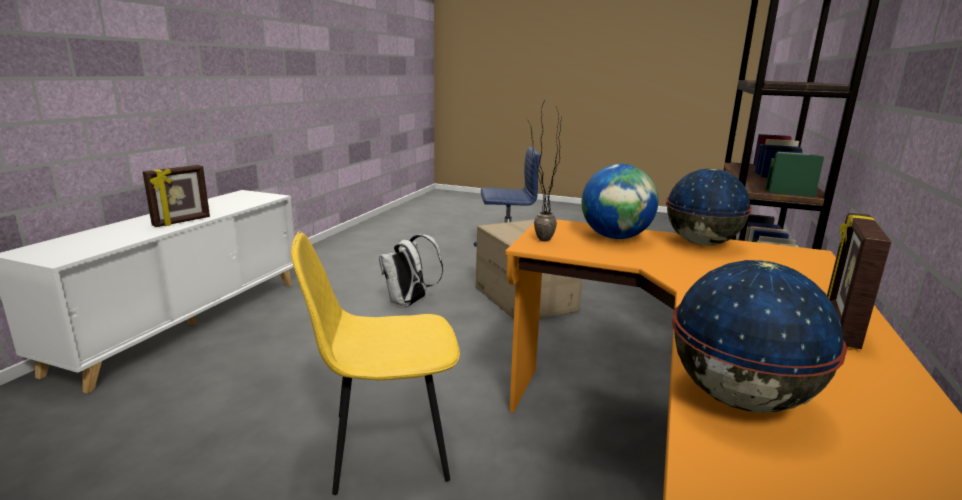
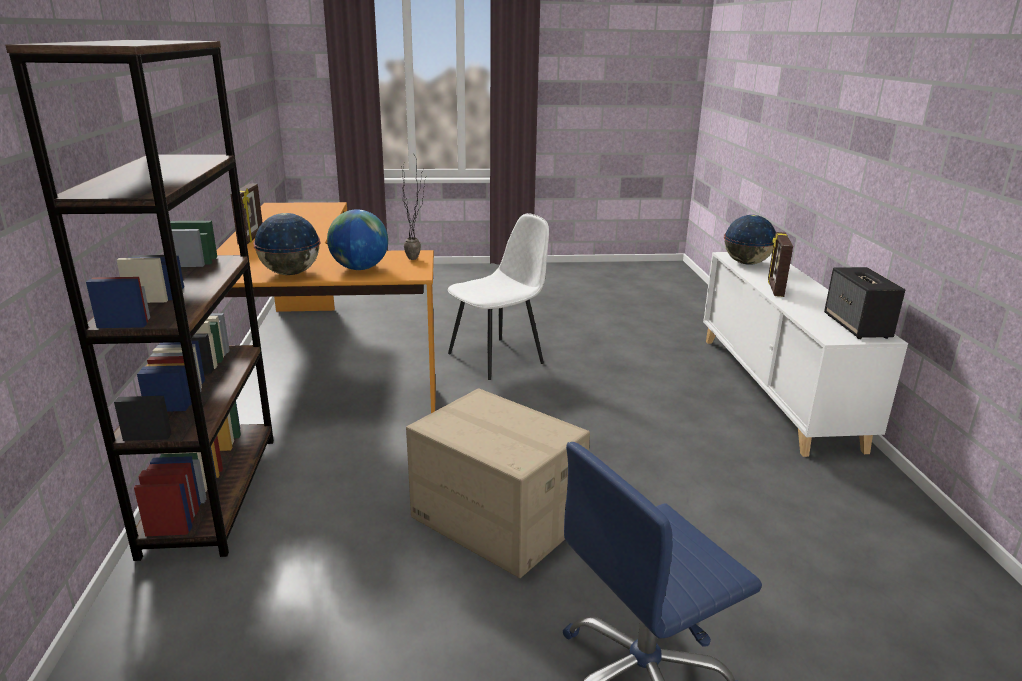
camera: 155 degrees right, 5 degrees up
(235, 197) = (857, 326): none -> speaker
(385, 446) = (497, 358): yellow chair -> white chair
(409, 303) = (631, 468): white backpack -> none
(739, 399) = (316, 218): globe -> globe (747, 263)

